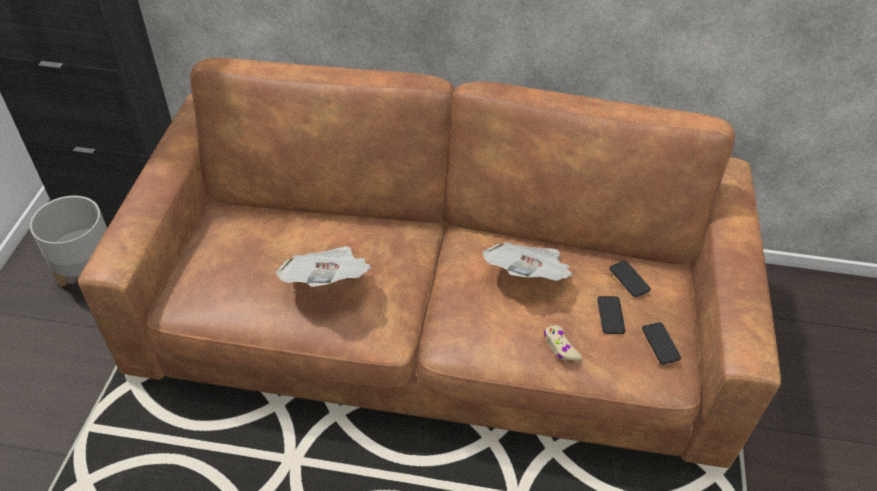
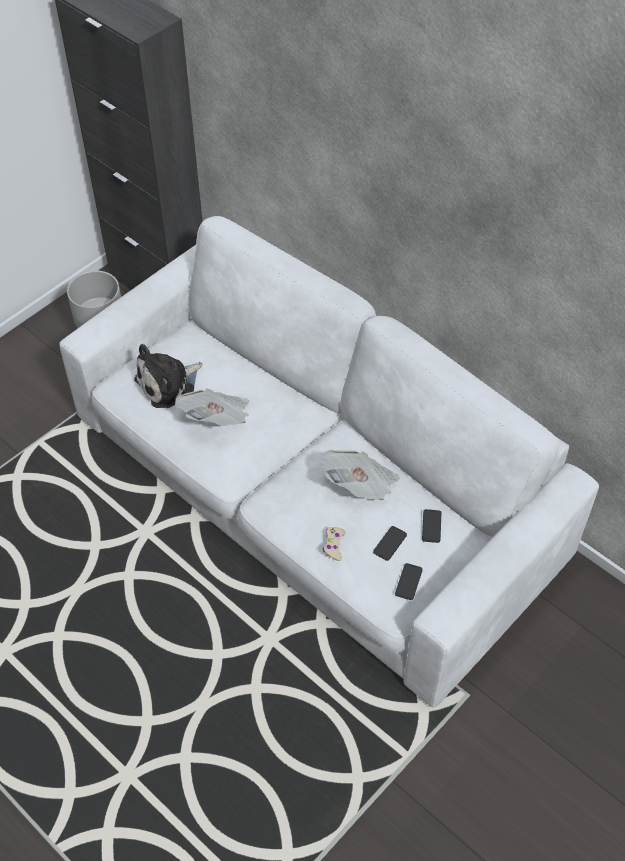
camera: 35 degrees right, 5 degrees up
(241, 272) = (168, 384): none -> plush toy
(436, 319) = (313, 488): brown sofa -> white sofa

